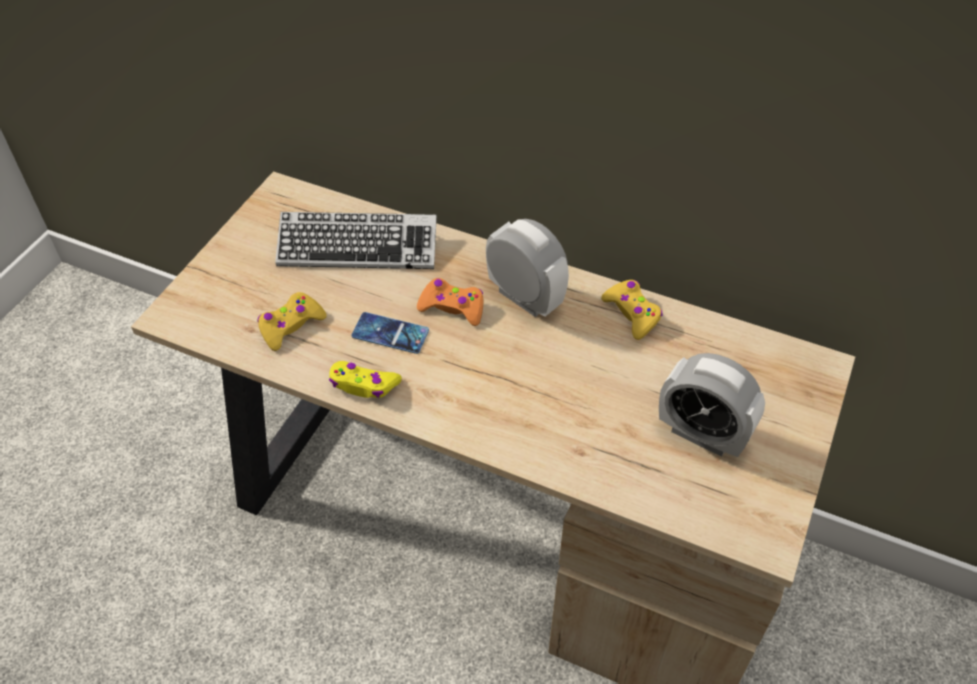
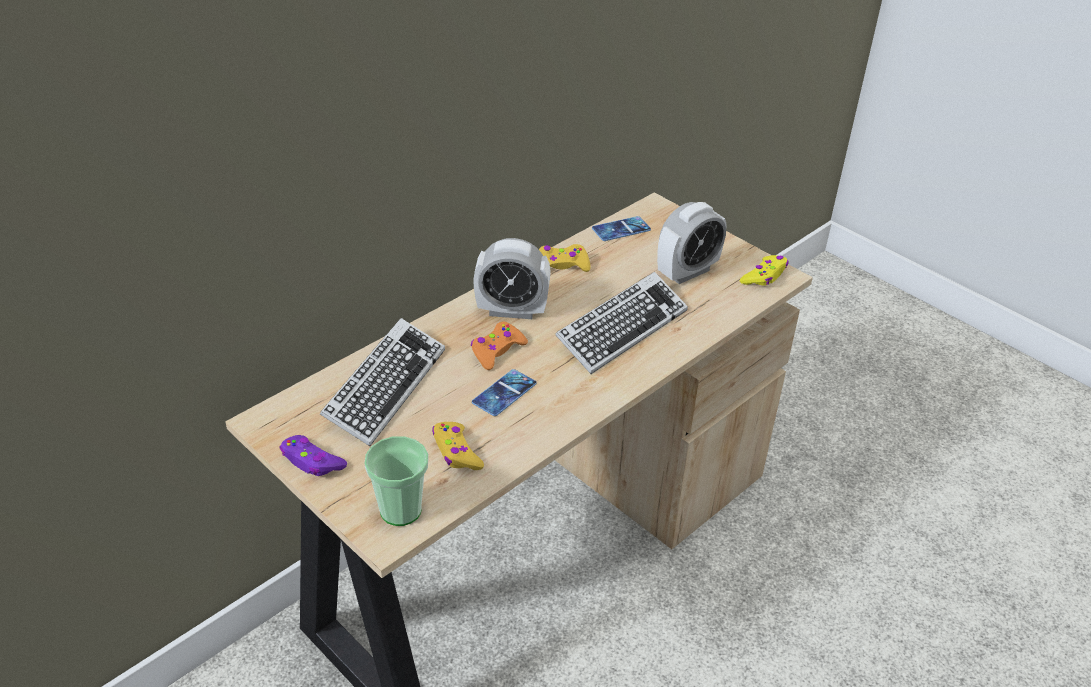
camera: 70 degrees left, 10 degrees down
(203, 314) = (400, 510): none -> cup
(243, 238) = (312, 462): none -> purple game controller
(364, 385) = (553, 422): yellow game controller -> yellow game controller (764, 276)
(524, 298) = (511, 311): alarm clock -> alarm clock turned 150 degrees counterclockwise
(548, 399) = (621, 329): none -> keyboard
(744, 346) = (621, 229): none -> phone

